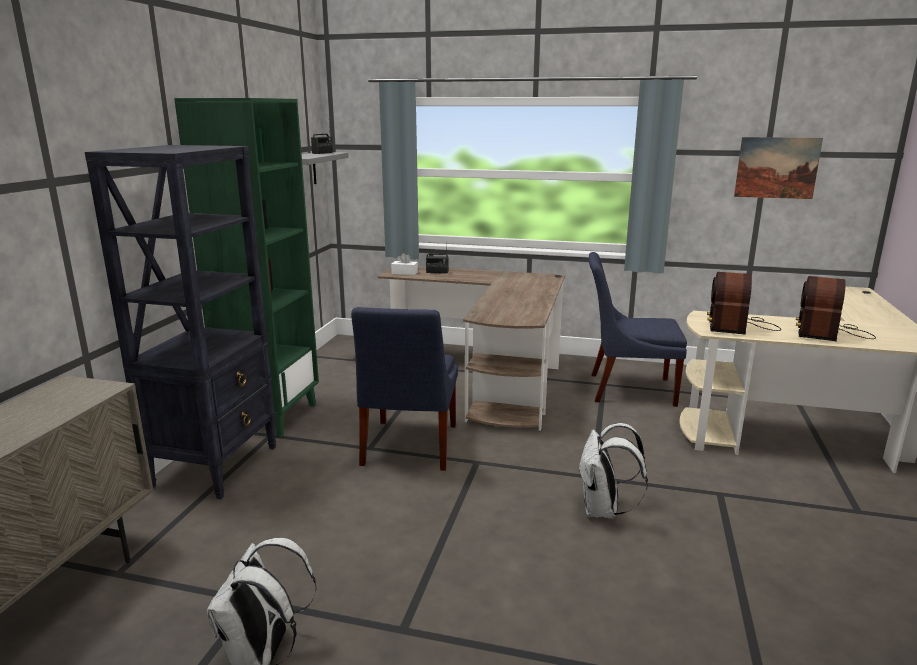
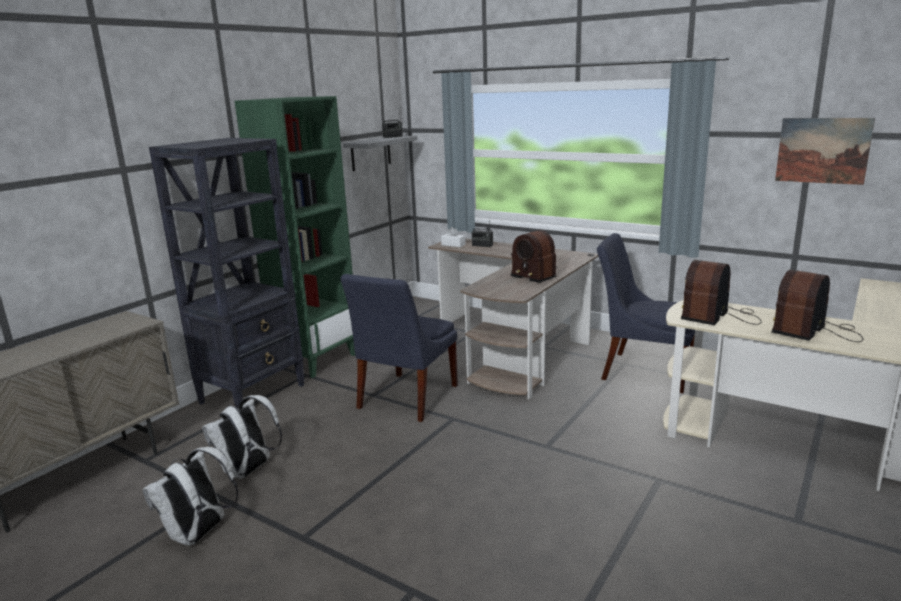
camera: 20 degrees right, 0 degrees up
(523, 298) = (534, 274): none -> radio
(603, 510) = (533, 476): white backpack -> white backpack (248, 471)

